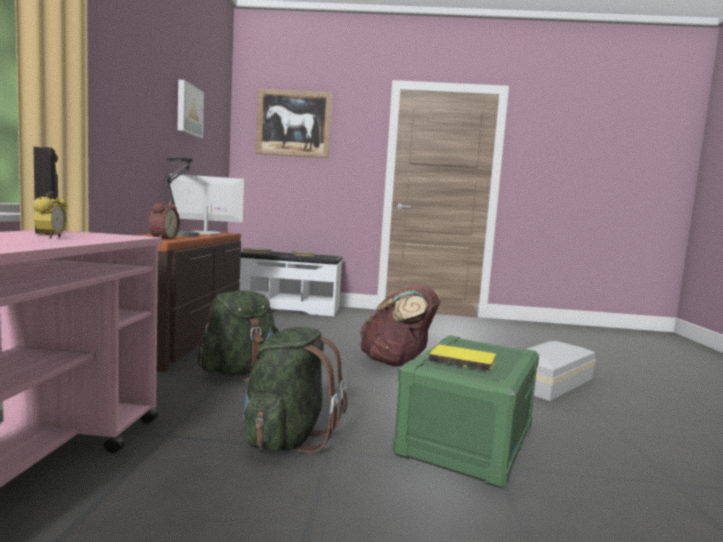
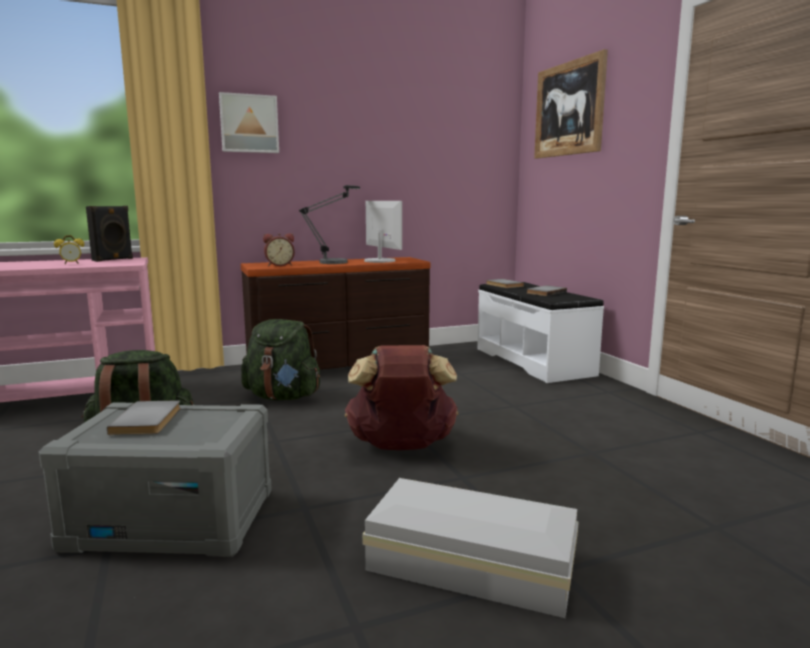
camera: 65 degrees right, 5 degrees up
(188, 110) = (404, 129): picture -> picture (249, 124)
(462, 360) = (149, 420): yellow book -> grey book
(465, 440) = (173, 520): green storage box -> grey storage box

